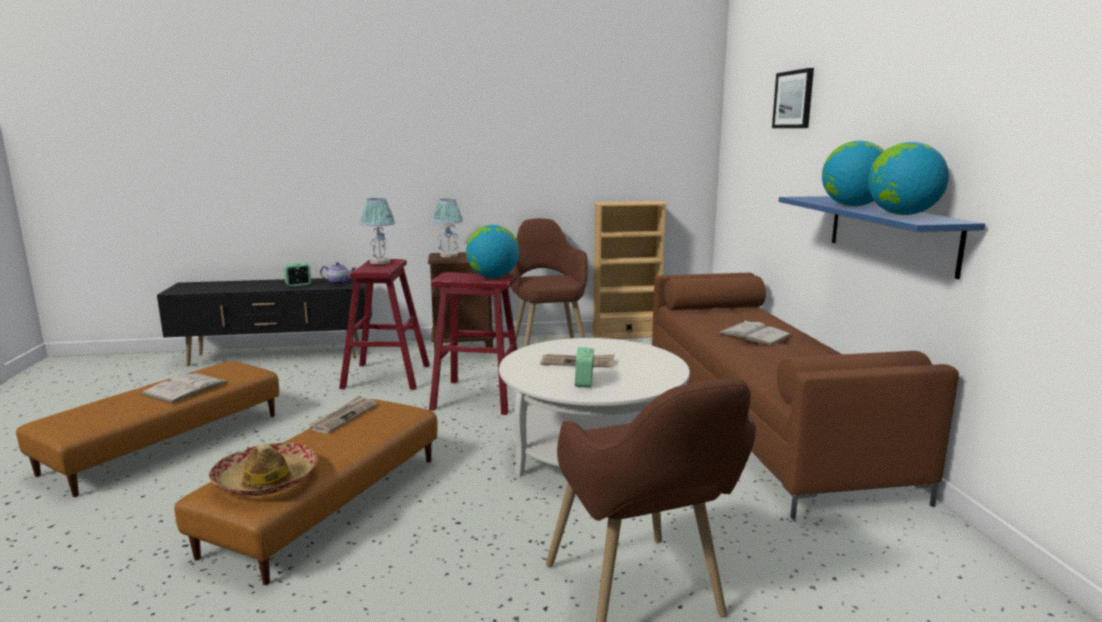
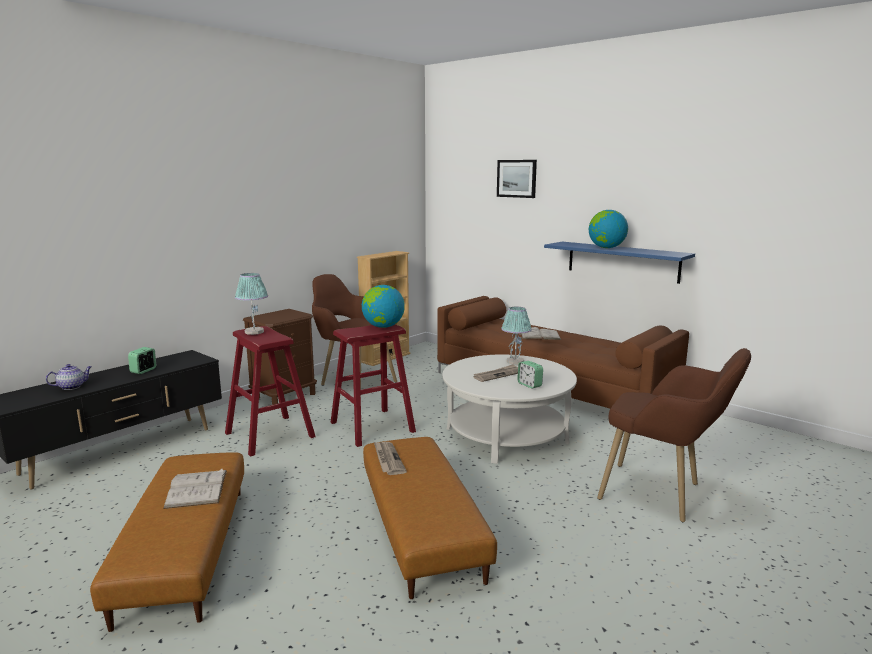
camera: 40 degrees left, 0 degrees up
(266, 481) = (441, 513): hat -> none
(339, 283) = (181, 361): teapot -> teapot (72, 387)
(449, 256) = (269, 317): table lamp -> table lamp (515, 361)
(902, 214) = (649, 251): globe -> none

